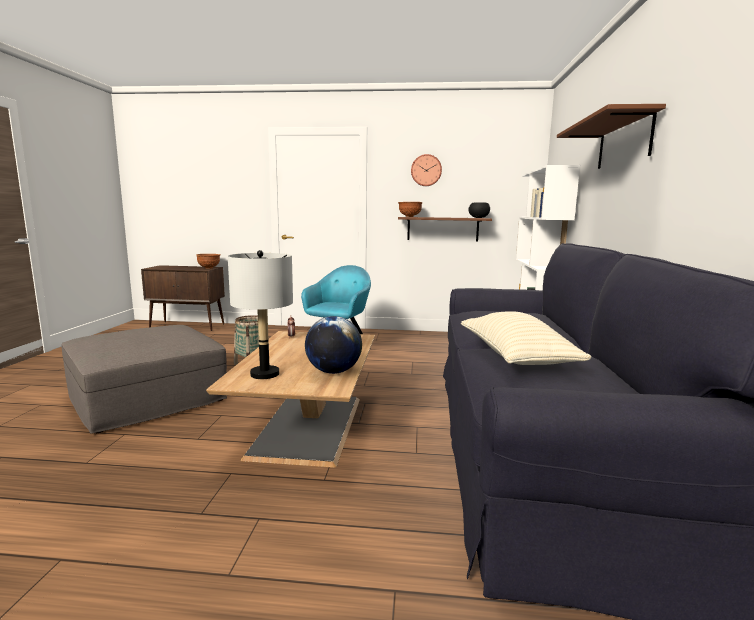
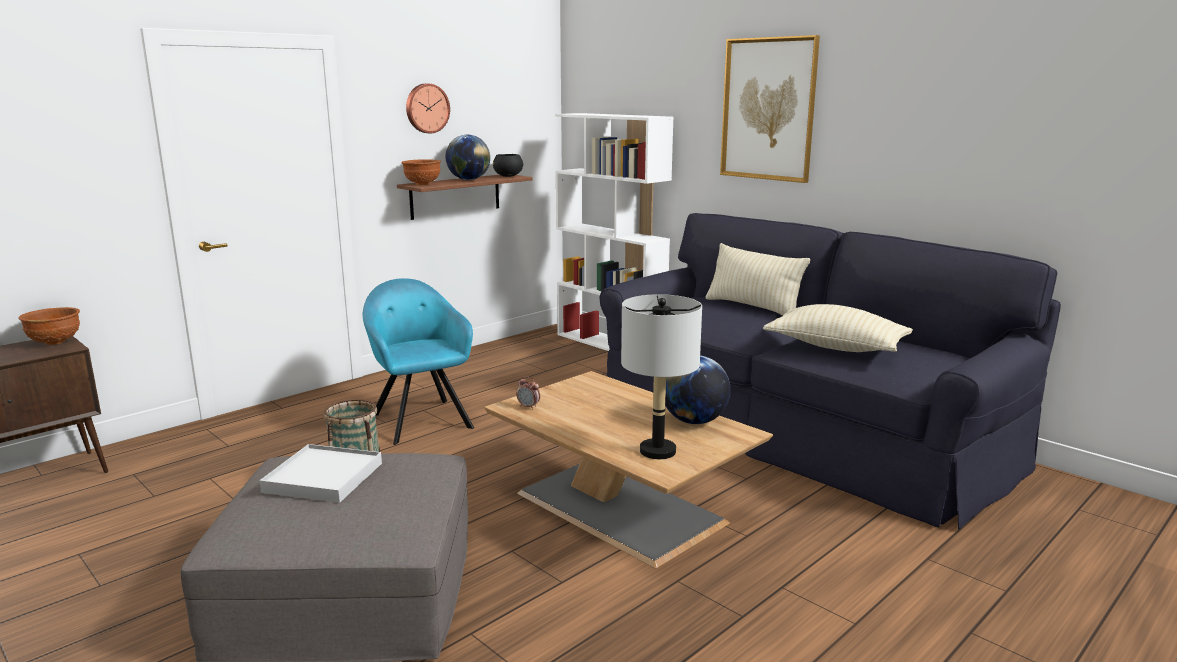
camera: 50 degrees left, 5 degrees up
(153, 331) = (323, 477): none -> white tray
(445, 217) = (468, 180): none -> globe
(552, 325) = (753, 307): none -> beige pillow
(624, 142) = (768, 109): brown shelf -> picture

